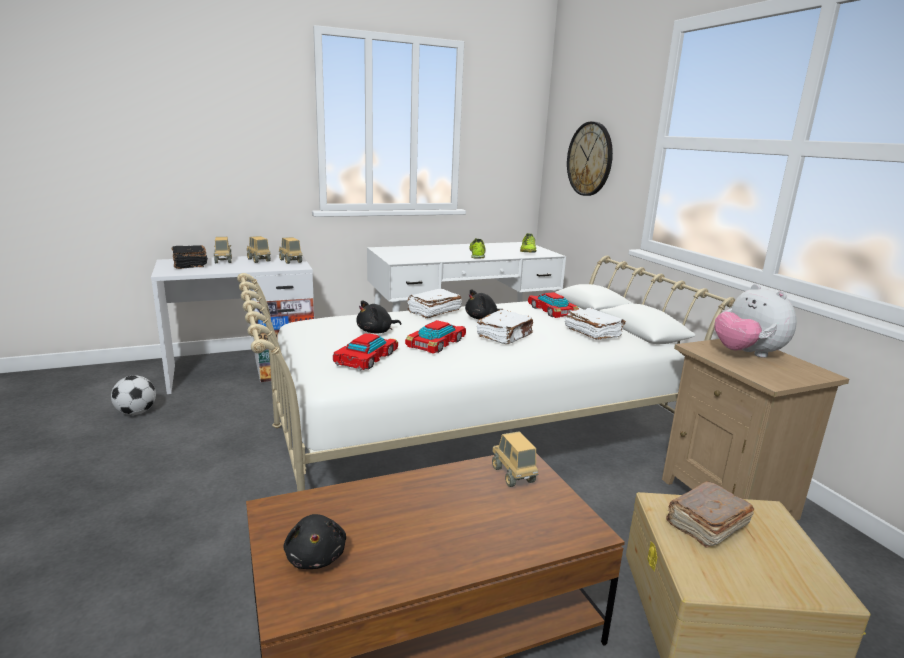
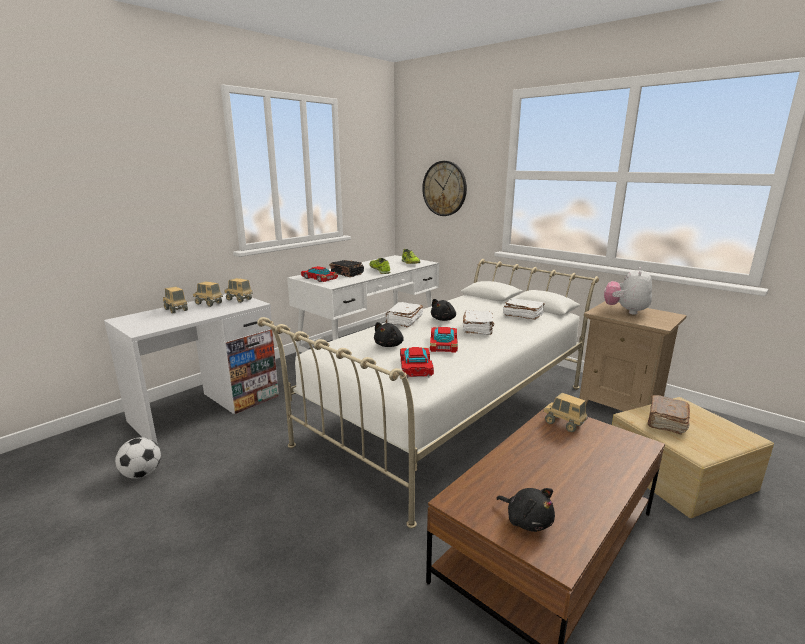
camera: 25 degrees left, 0 degrees up
(189, 264) = (148, 318): black book -> black book (347, 274)
(552, 310) = (476, 304): toy car -> toy car (319, 278)
(747, 354) = (625, 311): plush toy -> plush toy turned 75 degrees clockwise

